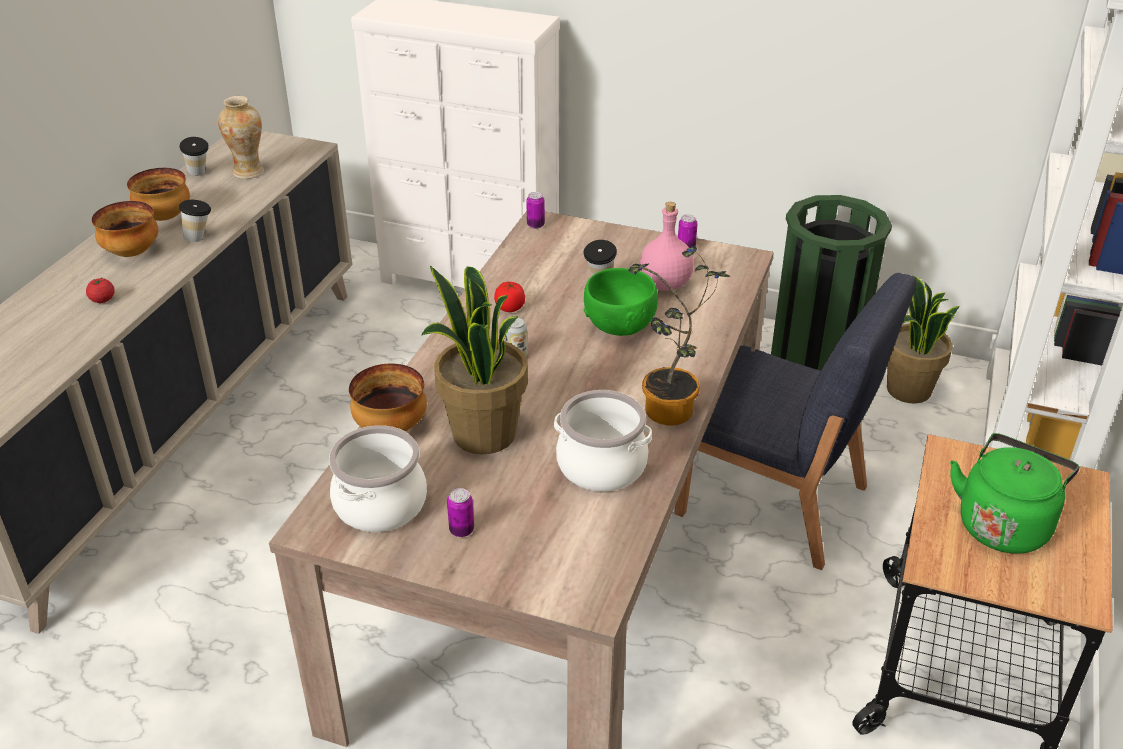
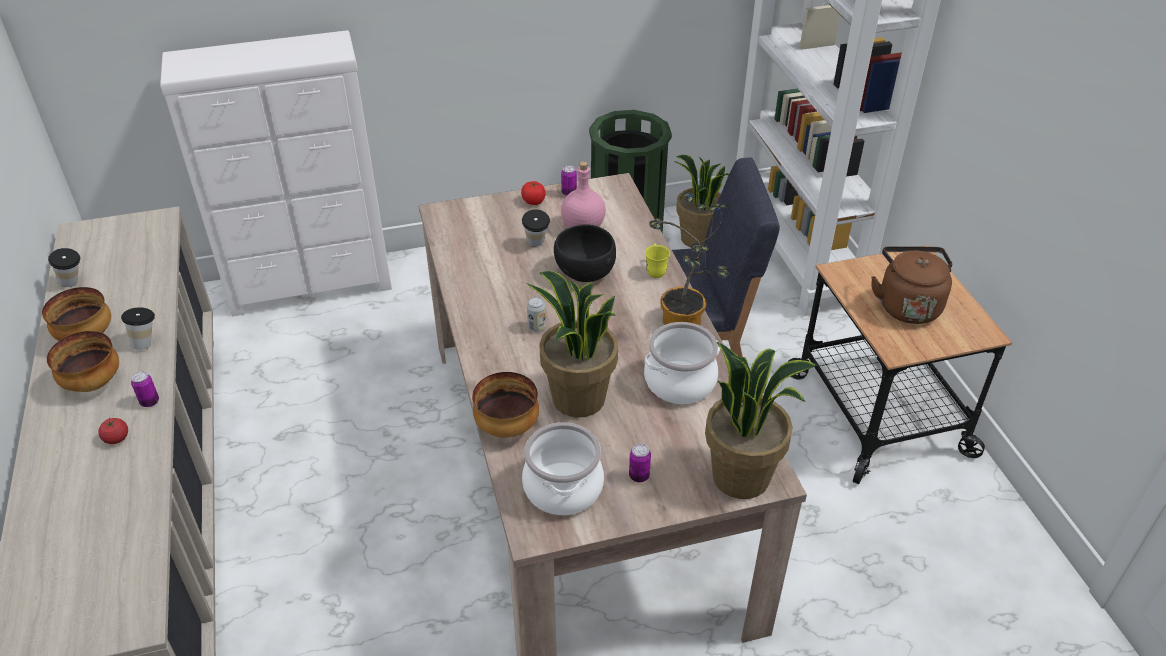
camera: 35 degrees left, 5 degrees up
(248, 172) = (123, 263): vase -> none
(510, 307) = (492, 292): tomato -> tomato (533, 201)
(535, 225) = (440, 217): can -> can (150, 402)
(564, 583) = (742, 476): none -> potted plant
(620, 325) = (585, 272): green bowl -> black bowl
(696, 352) = (655, 270): none -> yellow mug
(1003, 524) = (907, 305): green kettle -> brown kettle

